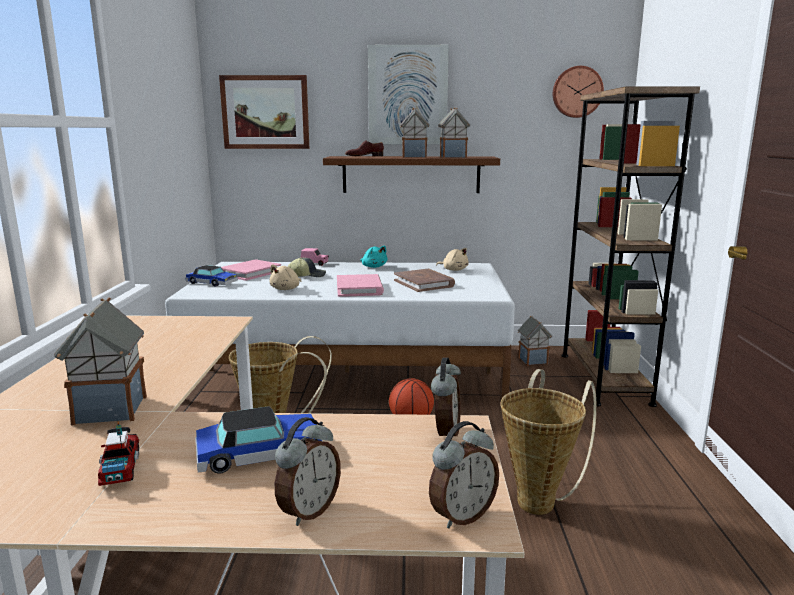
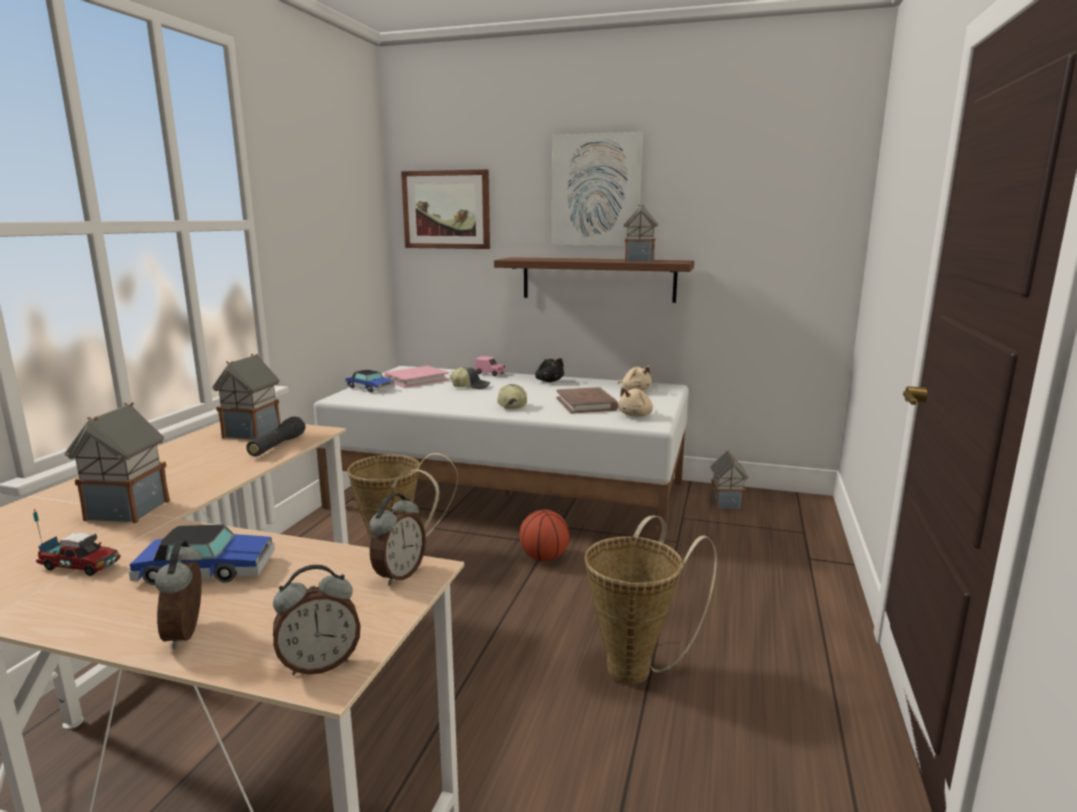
camera: 15 degrees right, 0 degrees up
(120, 467) = (81, 566): toy truck -> toy truck turned 105 degrees clockwise
(203, 337) = (277, 446): none -> black flashlight
(286, 289) = (436, 400): beige plush toy -> beige plush toy (636, 415)
(308, 511) = (189, 634): alarm clock -> alarm clock turned 120 degrees clockwise
(359, 289) = (511, 405): pink book -> cap
(364, 156) = (544, 258): brown shoe -> none
(374, 267) = (549, 381): turquoise plush toy -> black plush toy
(414, 157) = (596, 260): toy house -> toy house (252, 433)
(577, 92) = (798, 184): wall clock -> none
(604, 378) = (804, 535): brown bookcase -> none

